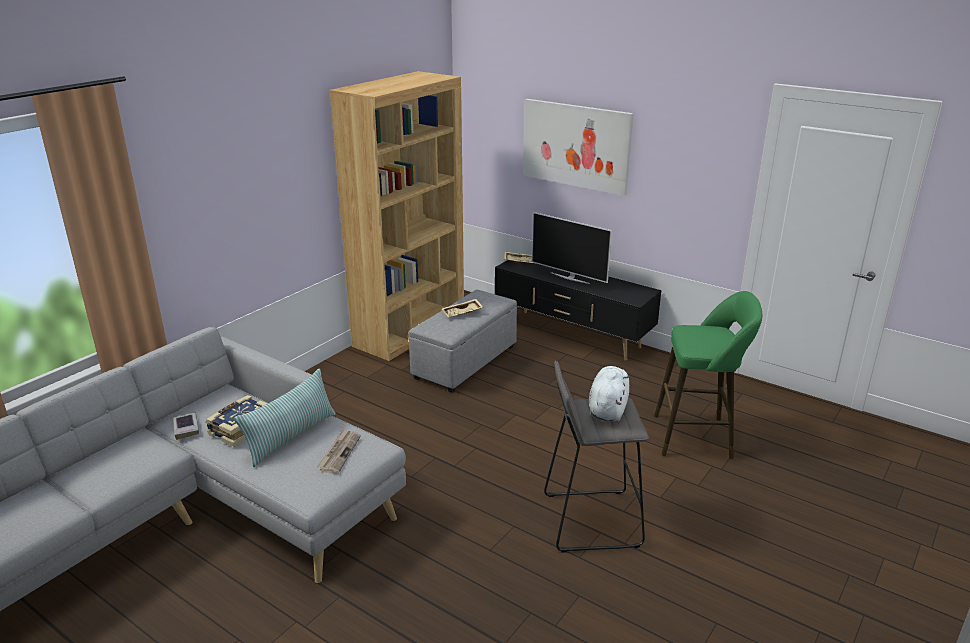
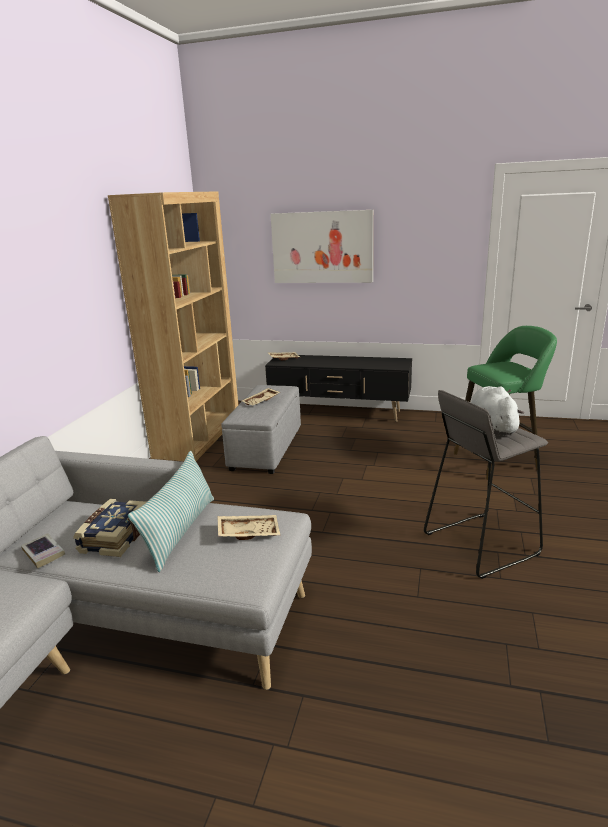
camera: 20 degrees left, 5 degrees down
(339, 453) = (249, 532): newspaper -> beige tray
(570, 278) = (334, 362): television -> none

